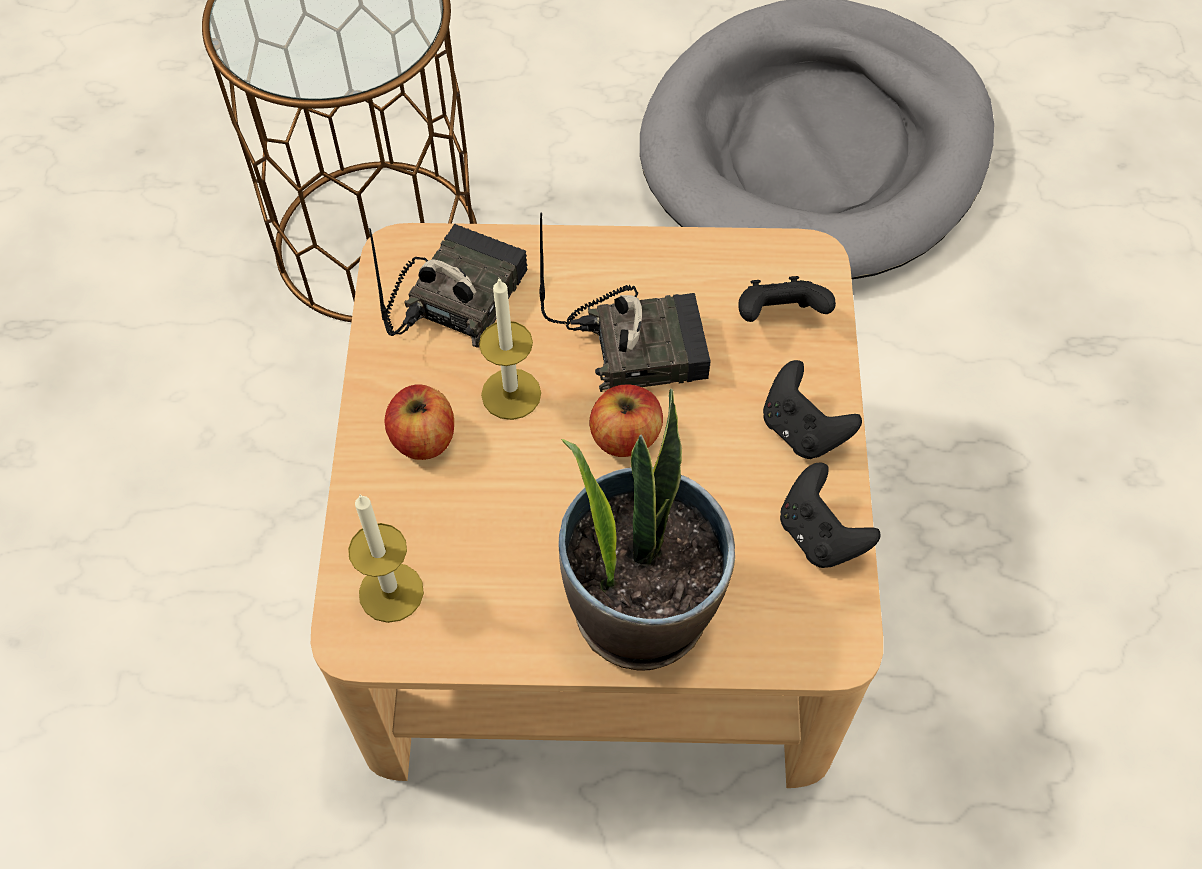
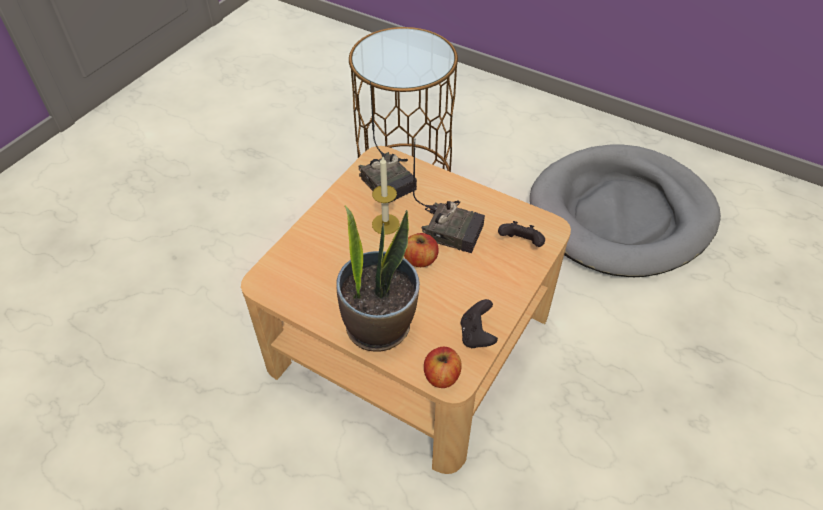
camera: 30 degrees right, 10 degrees down
(391, 592) = (286, 273): candle -> none
(423, 438) = (339, 225): apple -> apple (441, 376)
(456, 296) = (390, 180): radio -> radio turned 90 degrees clockwise
(802, 430) = (499, 291): black game controller -> none

